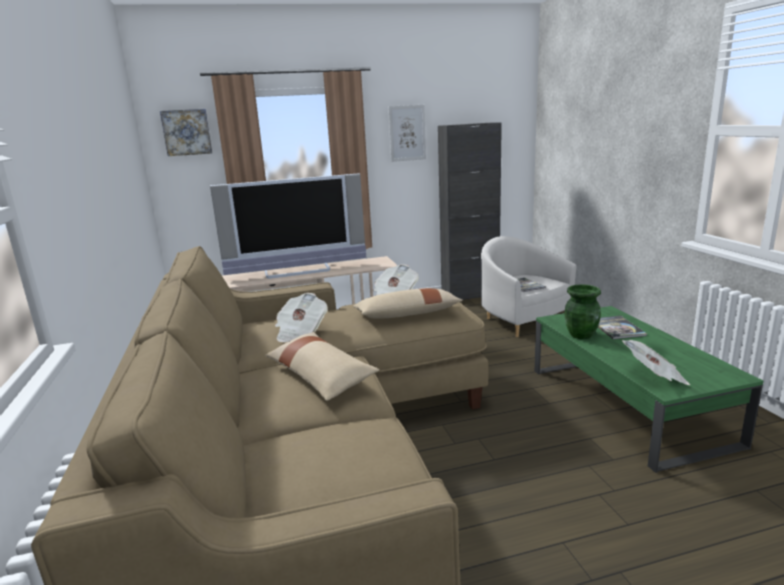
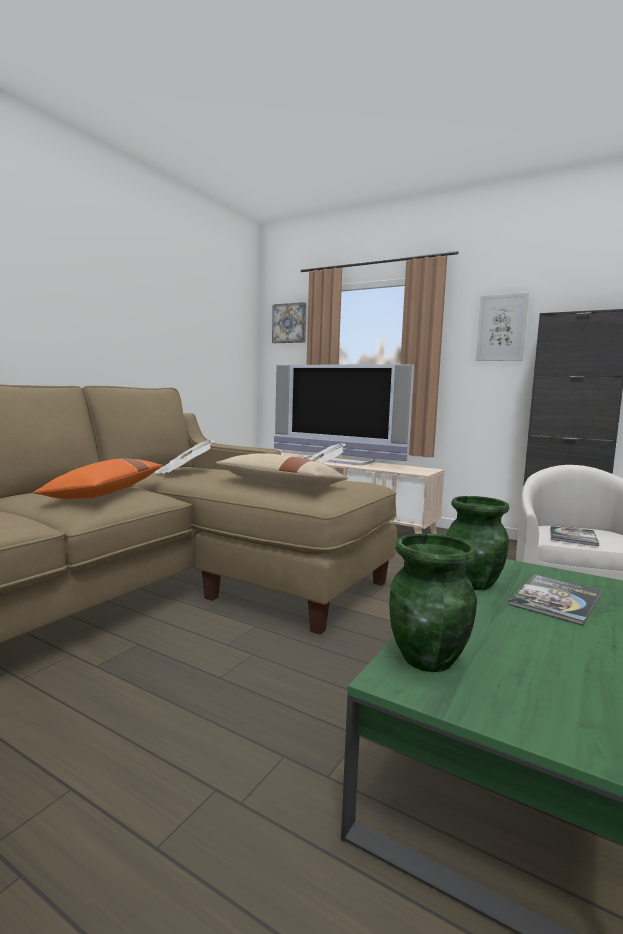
camera: 45 degrees right, 10 degrees down
(320, 376) = (106, 493): beige pillow -> orange pillow
(654, 377) = (429, 659): newspaper -> green vase

